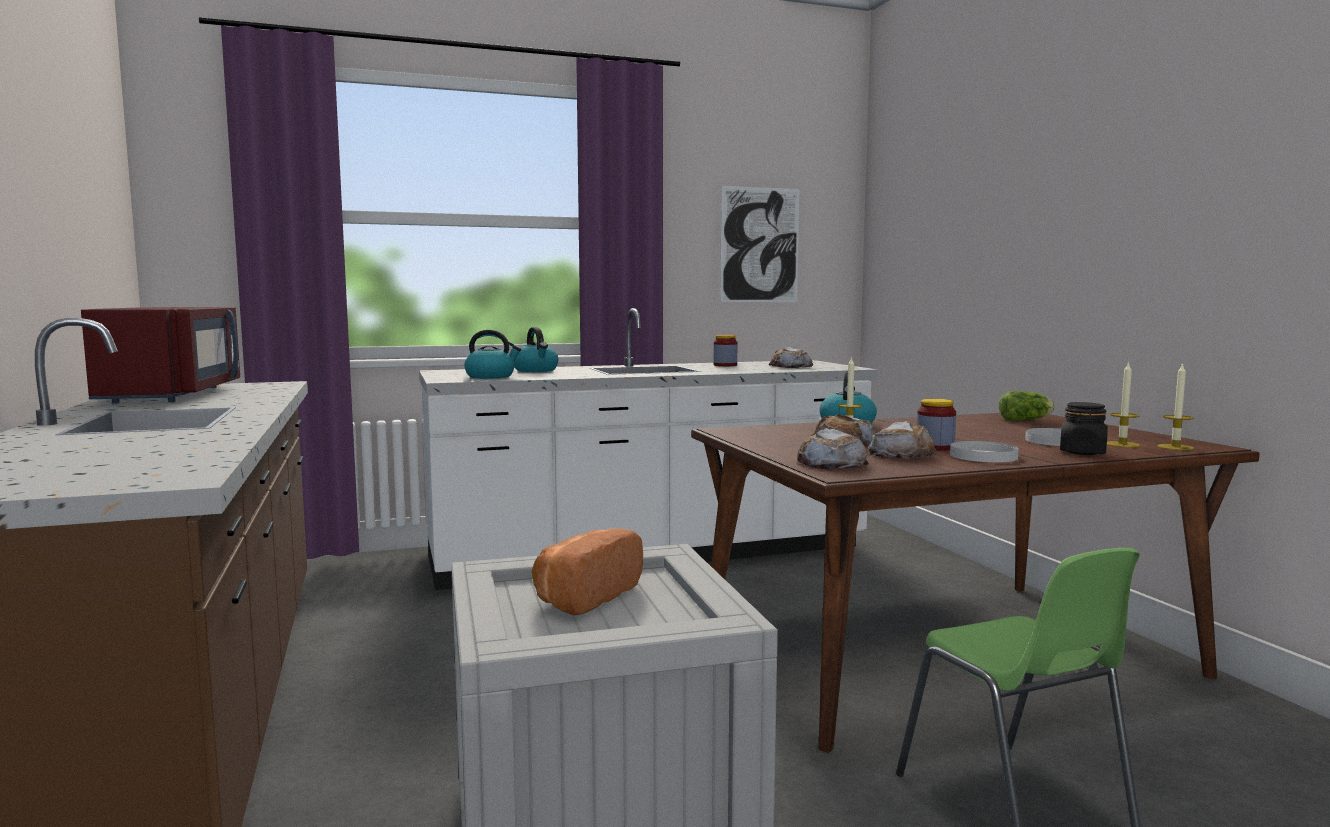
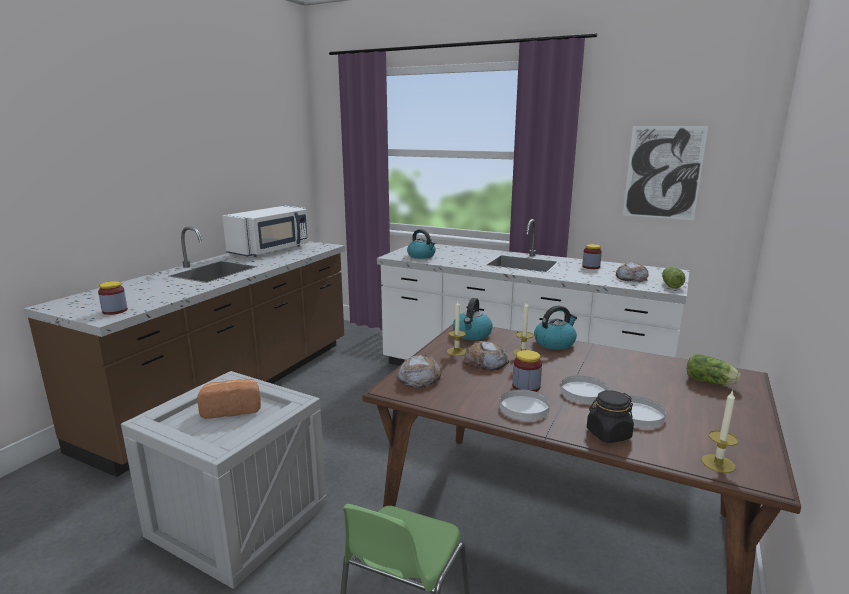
camera: 45 degrees right, 10 degrees up
(151, 472) = (115, 311): none -> jar
(175, 395) = (271, 250): red microwave -> white microwave
(536, 370) = (463, 253): kettle -> kettle (472, 335)
(839, 366) = (670, 284): none -> lettuce
(901, 454) = (482, 385): bread -> none
(982, 440) = (584, 392): none -> white plate
(1122, 444) = (679, 440): candle -> candle (456, 351)

